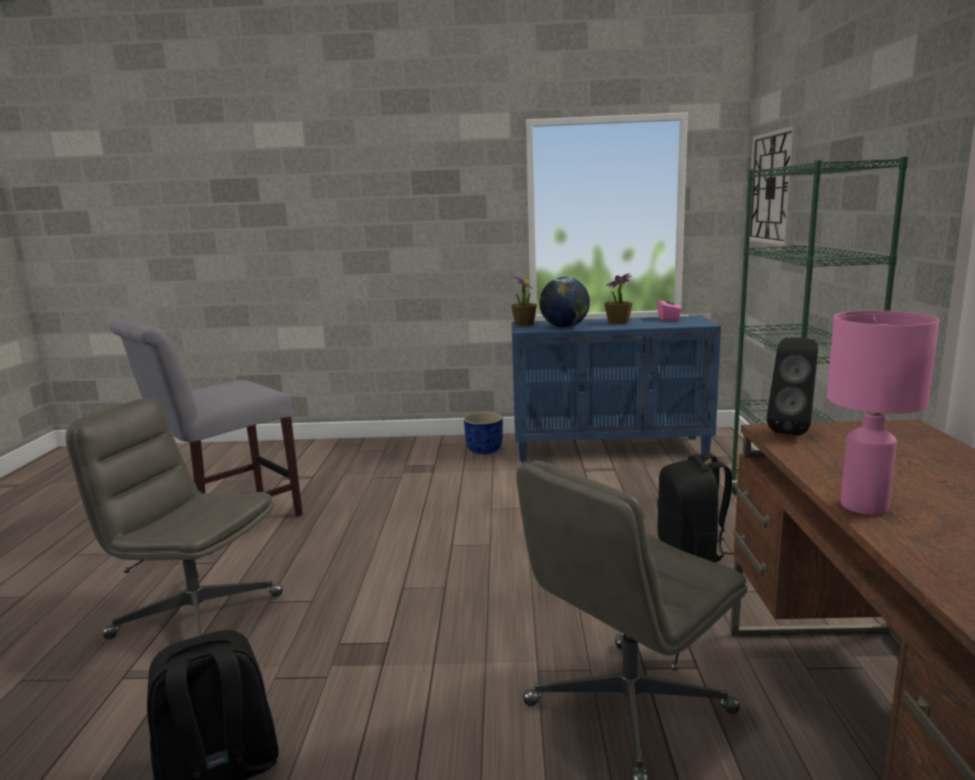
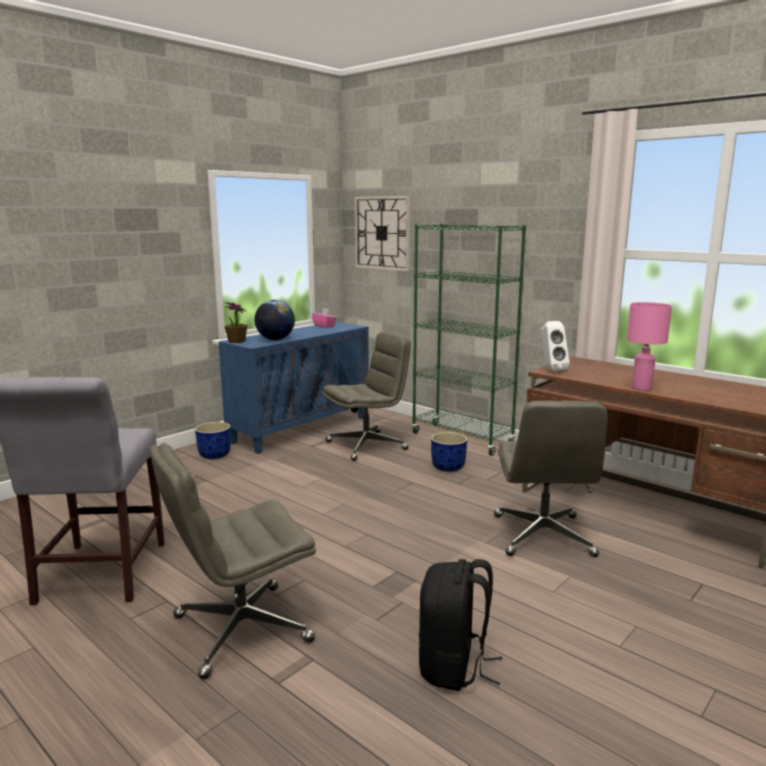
camera: 50 degrees left, 0 degrees up
(618, 322) = (300, 332): potted plant -> none
(645, 489) = (367, 445): none -> grey office chair
(692, 553) = (448, 467): black backpack -> blue planter
(791, 430) = (551, 369): black speaker -> white speaker

